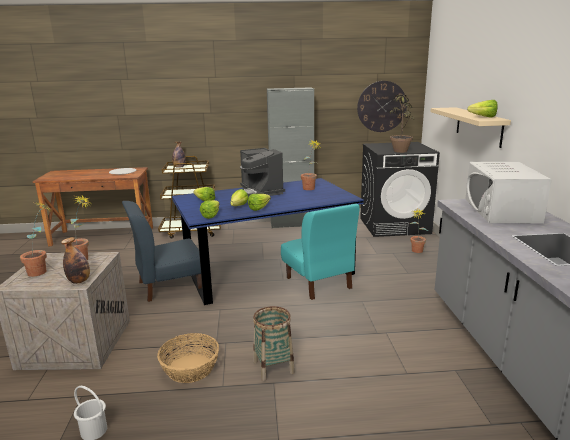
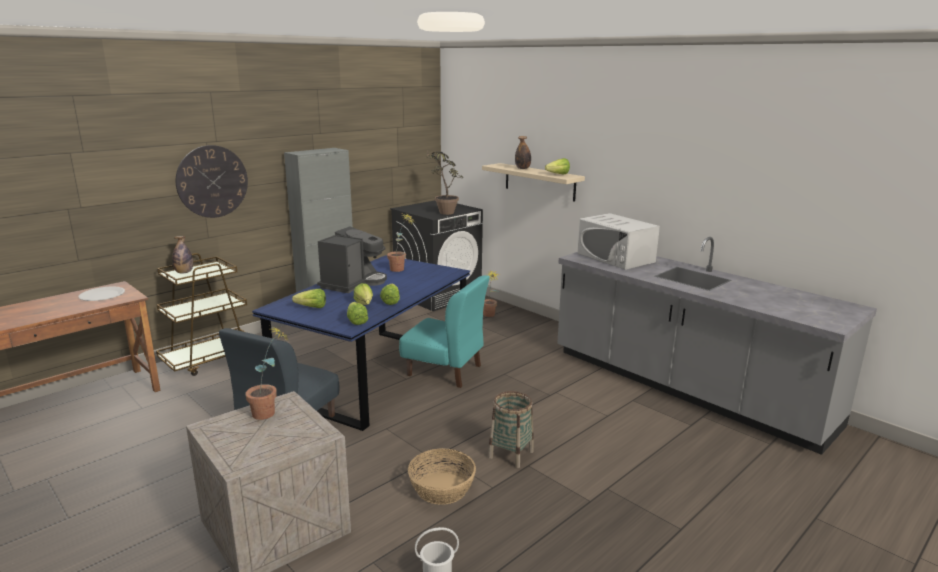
camera: 40 degrees left, 0 degrees up
(43, 271) = (245, 440): potted plant -> none
(79, 281) = (317, 432): bottle -> bottle (522, 168)
(260, 191) = (353, 283): coffee machine -> coffee machine turned 90 degrees counterclockwise
(381, 106) = (404, 164): wall clock -> wall clock (212, 181)

